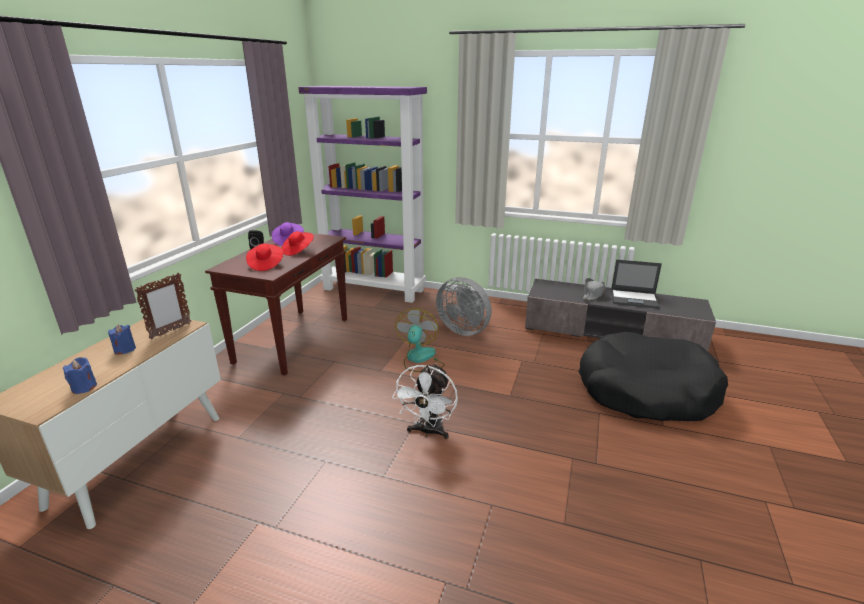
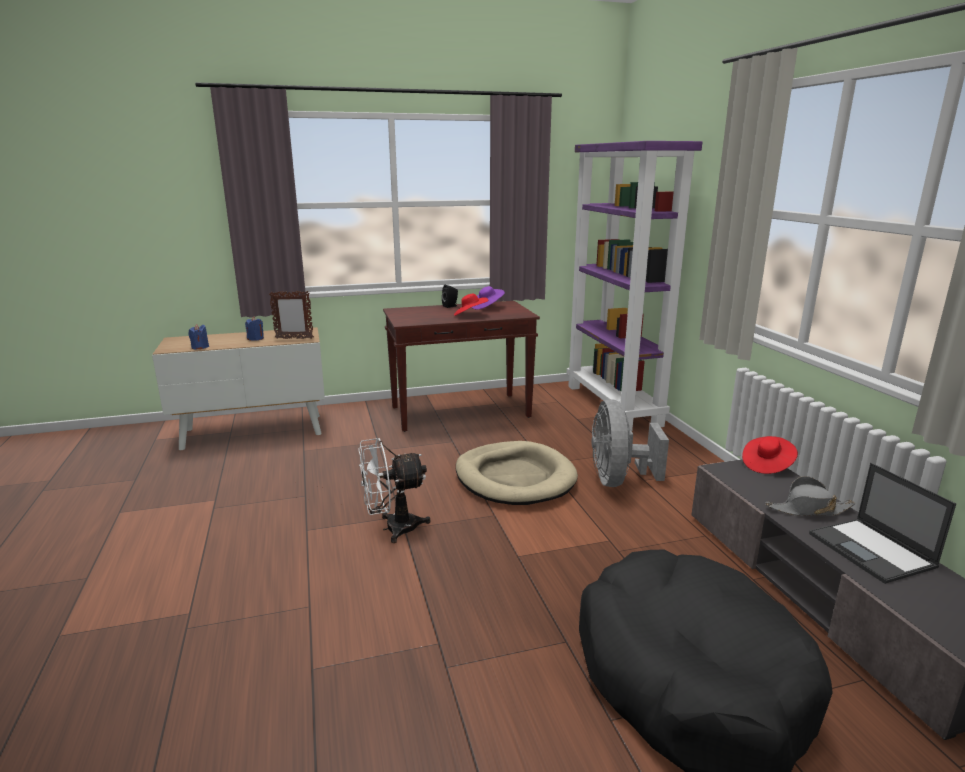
camera: 55 degrees right, 5 degrees down
(265, 265) = (421, 316): red hat -> red hat (767, 465)
(420, 359) = (515, 478): fan -> beige dog bed

